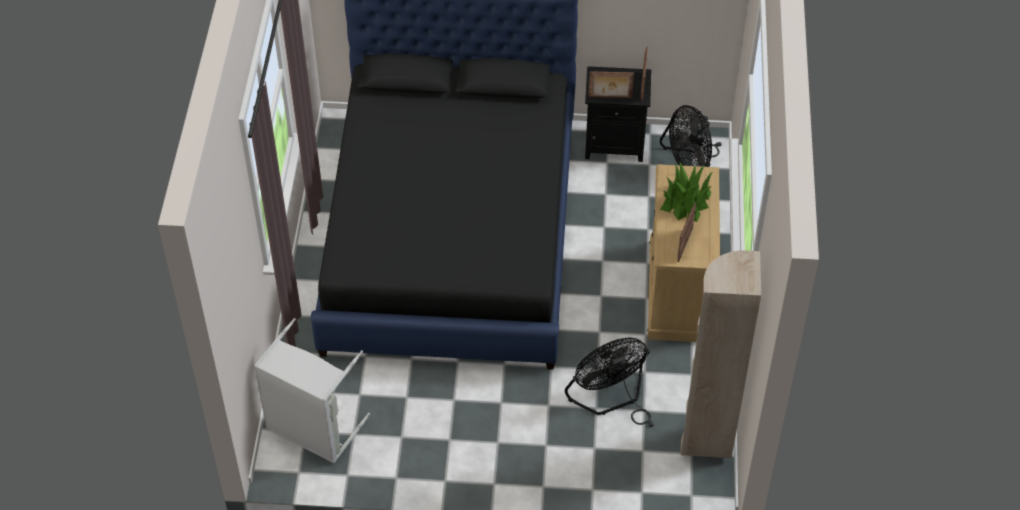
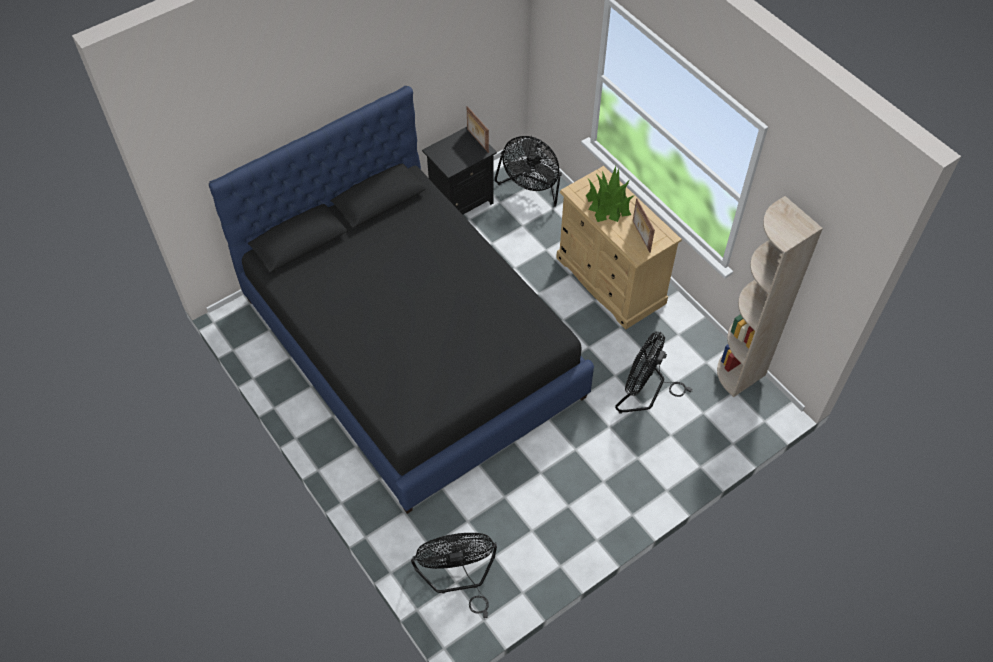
camera: 40 degrees left, 5 degrees up
(312, 430) = (460, 578): grey laundry basket -> black fan
(610, 97) = (462, 163): picture frame -> none

